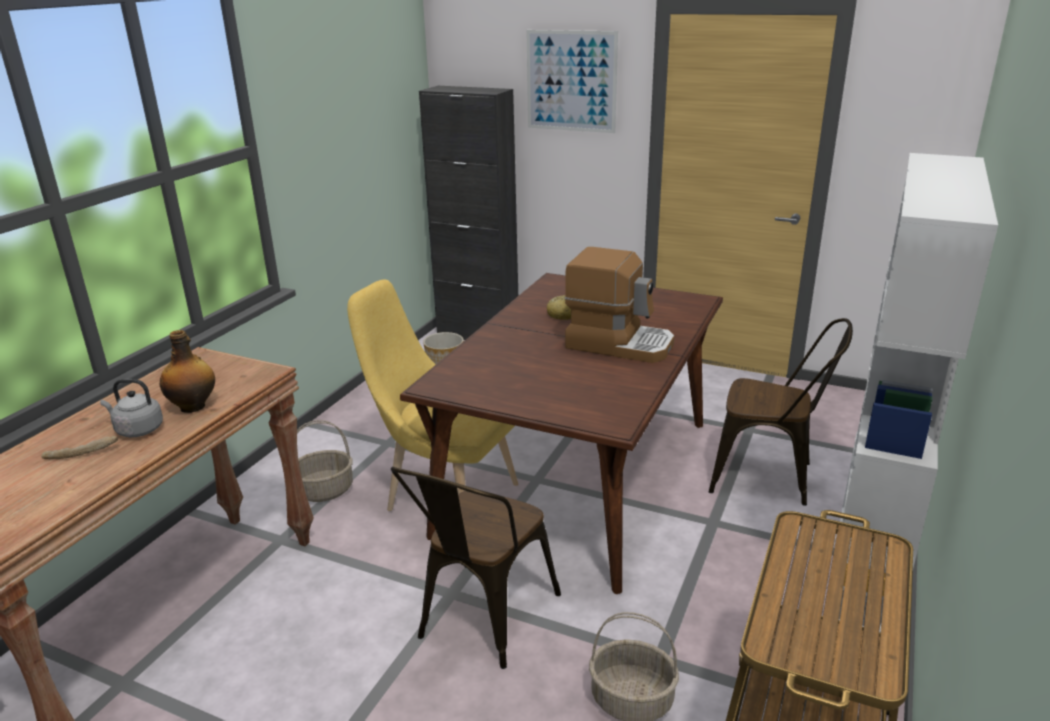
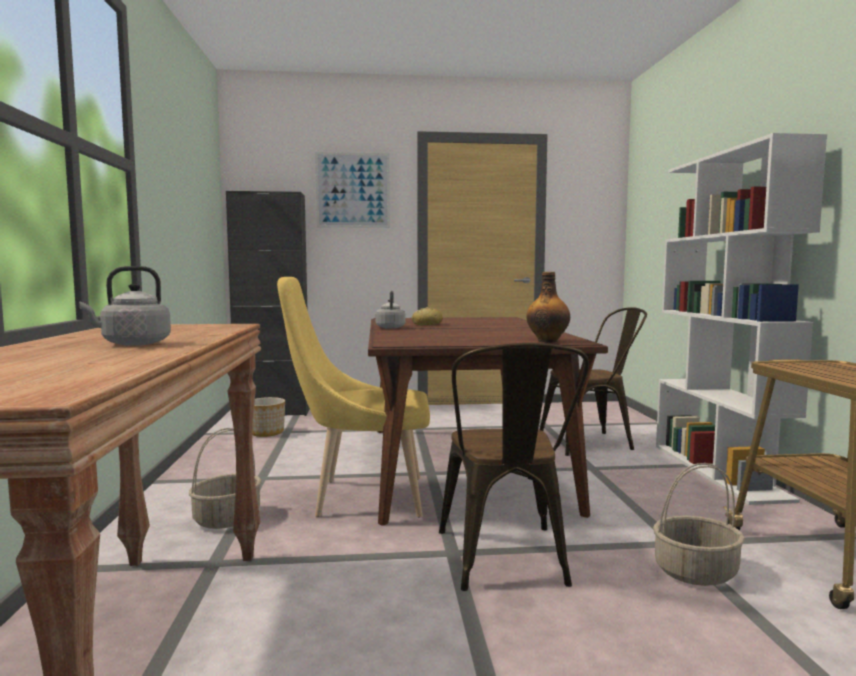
camera: 30 degrees left, 20 degrees down
(82, 453) = (74, 354): bread -> none
(194, 406) = (183, 335): bottle -> bottle (548, 341)
(509, 322) = (390, 327): none -> grey kettle
(619, 343) = (496, 327): coffee machine -> none

